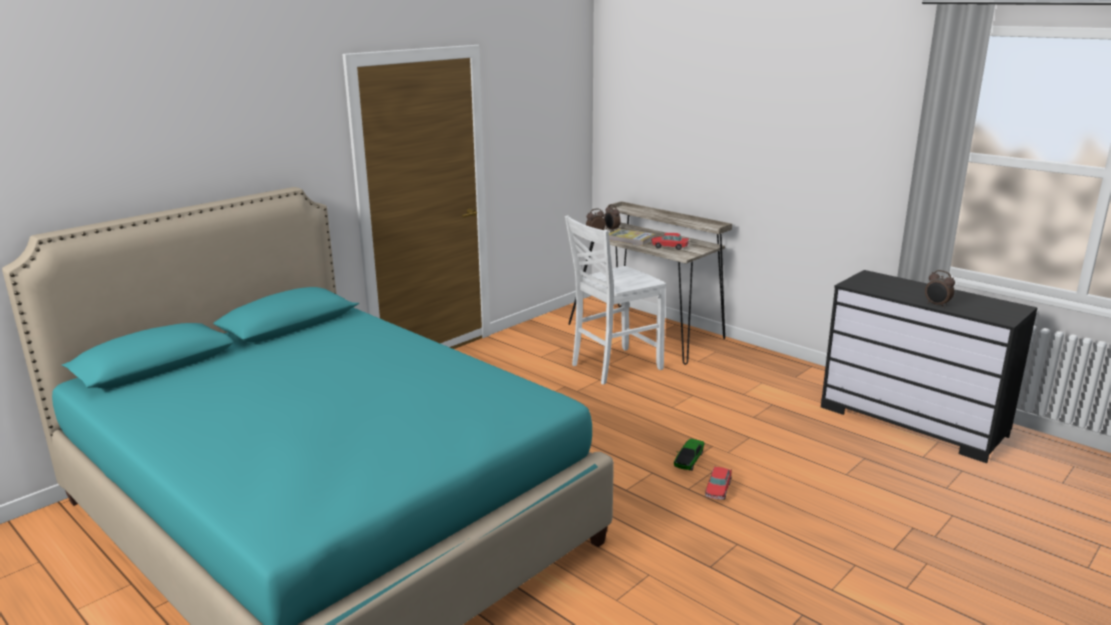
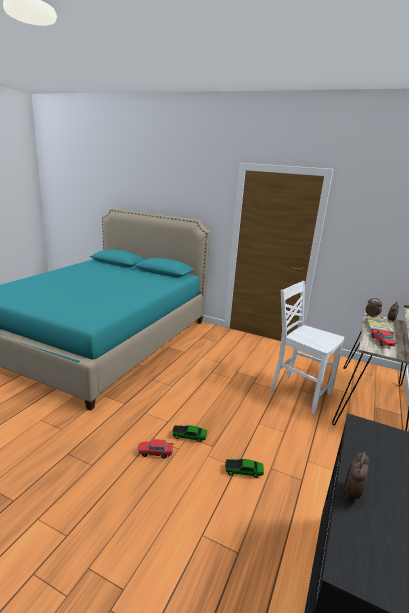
camera: 70 degrees right, 0 degrees up
(757, 434) = (243, 471): none -> toy car

